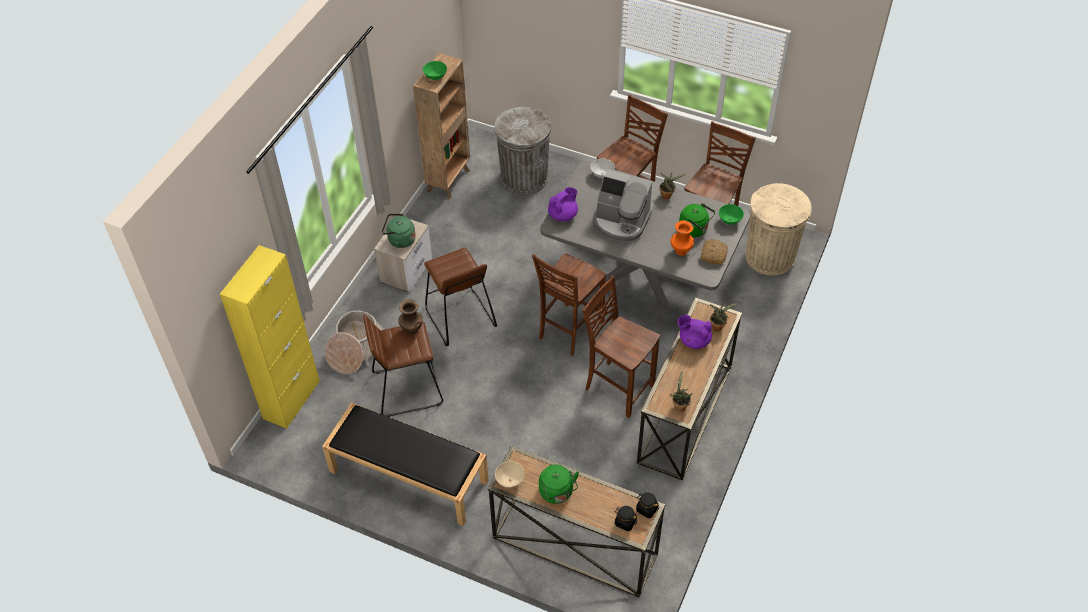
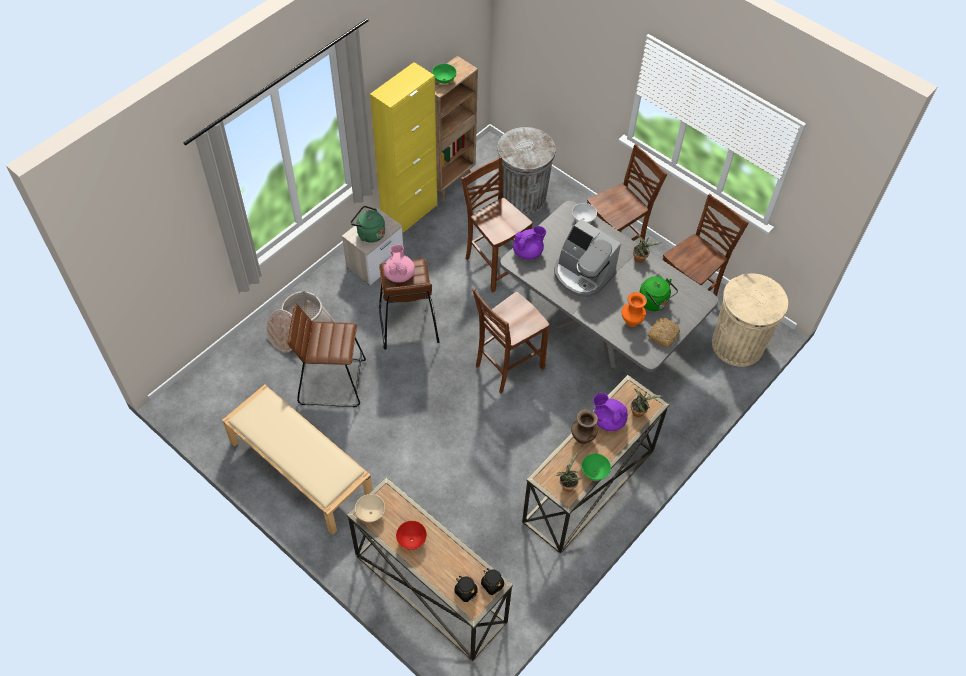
camera: 15 degrees right, 5 degrees up
(291, 400) = (222, 362): yellow cabinet -> yellow cabinet (409, 214)
(407, 476) = (299, 469): black bench -> beige bench
(411, 329) = (341, 329): brown vase -> brown vase (582, 437)
(447, 267) = (399, 274): none -> pink teapot
(557, 493) = (411, 540): green kettle -> red bowl
(618, 387) = (533, 438): brown chair -> brown chair (494, 264)
(729, 221) = (693, 303): green bowl -> green bowl (594, 472)

